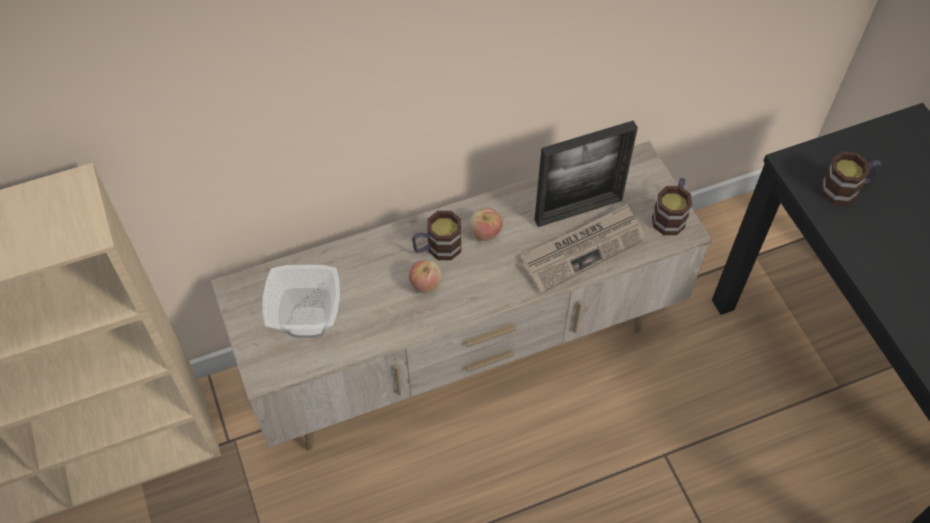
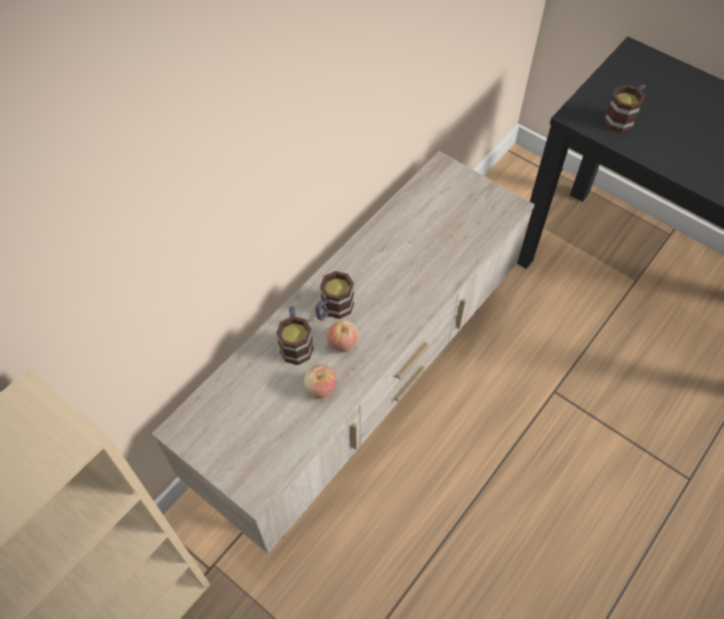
camera: 30 degrees left, 0 degrees up
(309, 324) = (266, 426): bowl -> none
(485, 232) = (363, 278): apple -> apple (320, 388)
(578, 210) = (423, 227): picture frame -> none
(582, 250) = (447, 256): newspaper -> none
(670, 215) = (493, 200): mug -> mug (296, 343)

